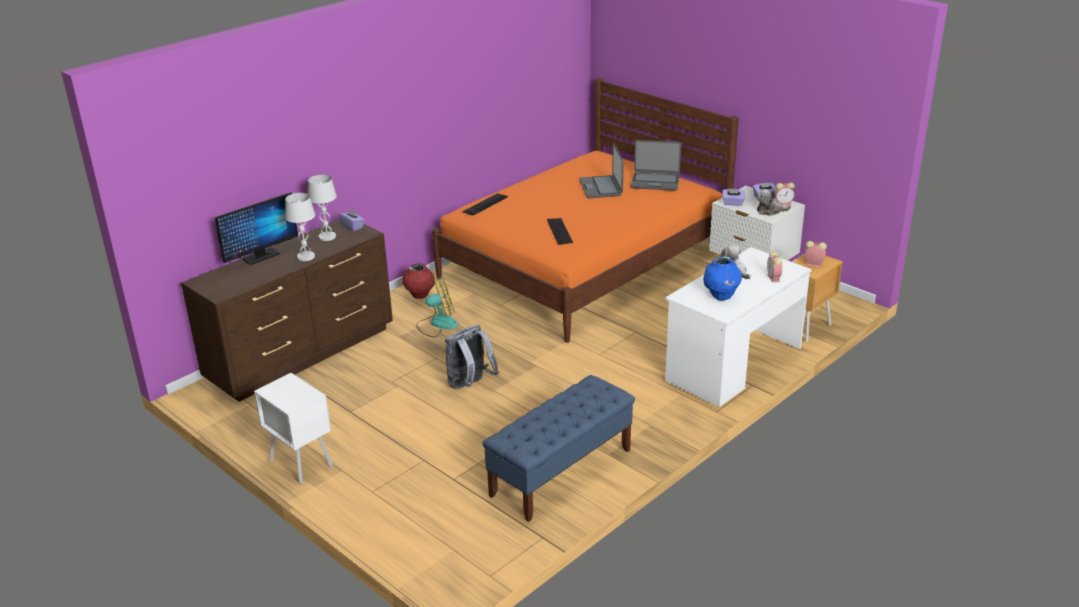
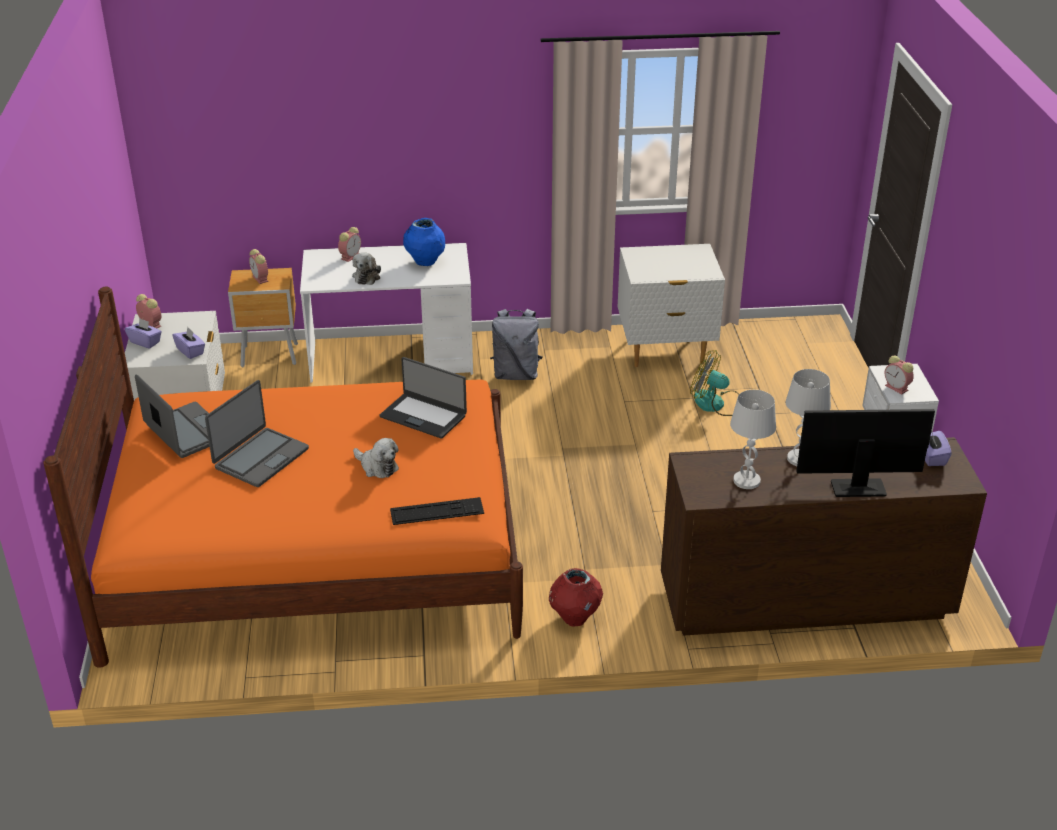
camera: 140 degrees left, 5 degrees up
(291, 386) = (897, 388): none -> alarm clock
(353, 227) = (697, 483): purple tissue box -> purple tissue box (931, 457)
(437, 324) = (602, 557): fan -> fan (716, 404)
(470, 385) = (652, 461): grey backpack -> grey backpack (516, 374)
(559, 231) = (423, 415): keyboard -> laptop
(561, 473) = (665, 352): blue bench -> white nightstand
(770, 211) = (182, 323): plush toy -> plush toy (377, 467)

